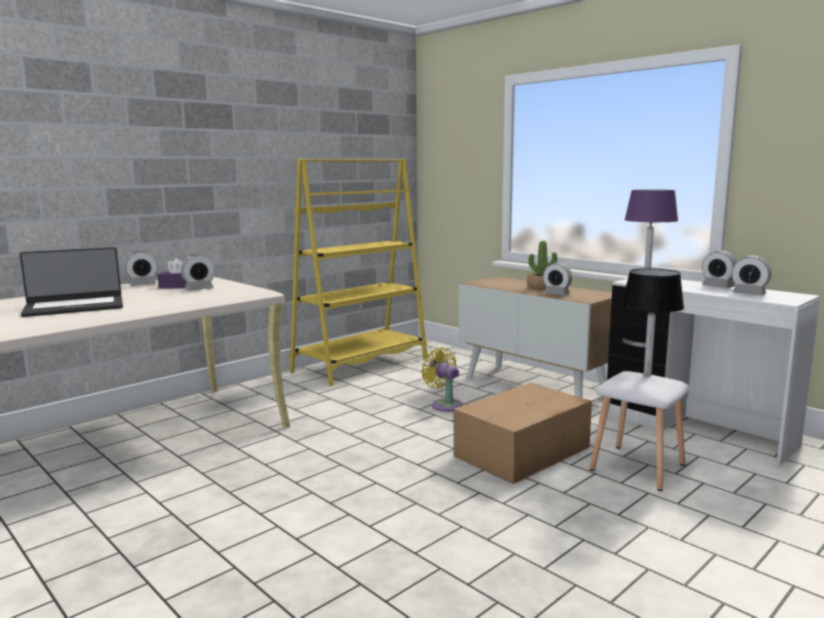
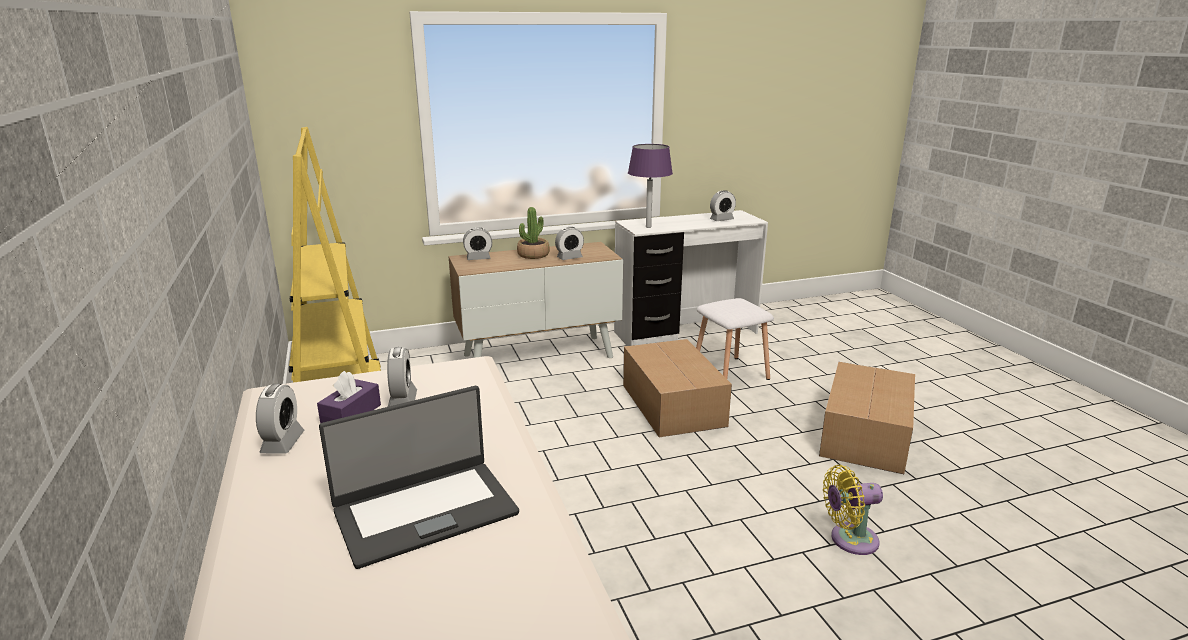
camera: 65 degrees left, 10 degrees up
(74, 307) = (425, 511): laptop -> laptop turned 60 degrees clockwise
(445, 405) = (535, 408): yellow fan -> yellow fan (849, 540)
(606, 572) = (866, 434): none -> cardboard box
(647, 375) = (726, 302): black table lamp -> none
(718, 286) = (689, 218): alarm clock -> alarm clock (478, 258)

